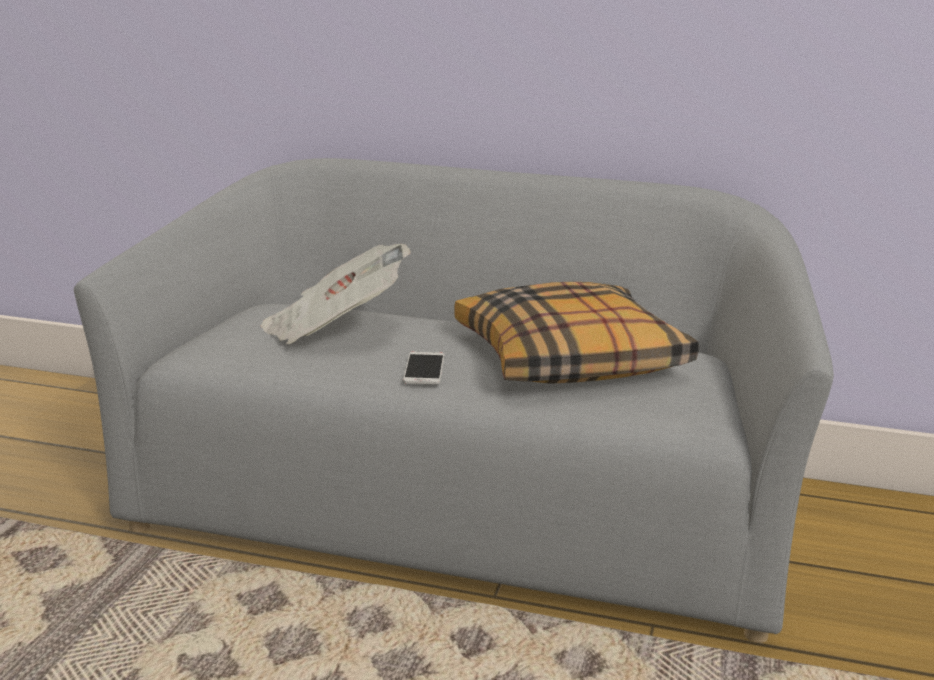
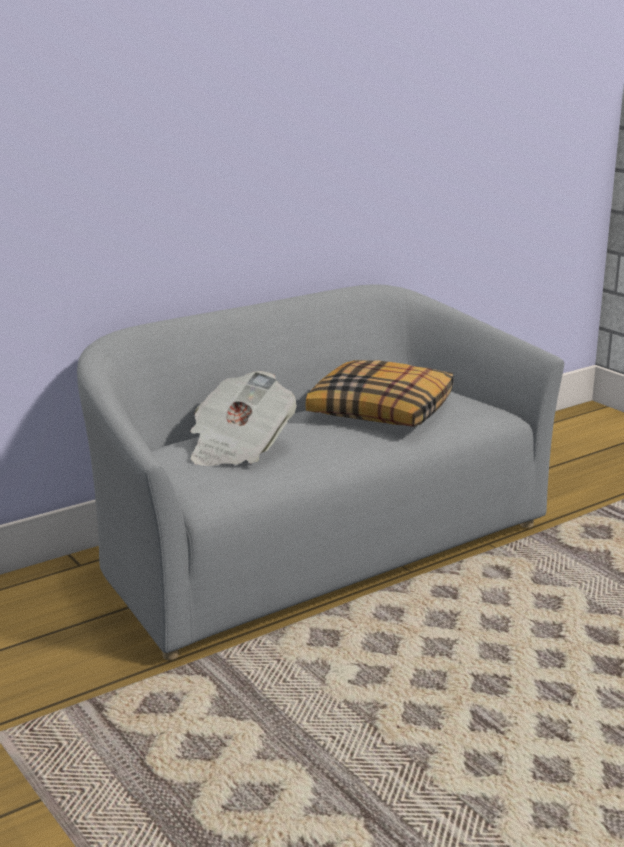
camera: 50 degrees left, 0 degrees up
(424, 369) = (339, 444): phone -> none

